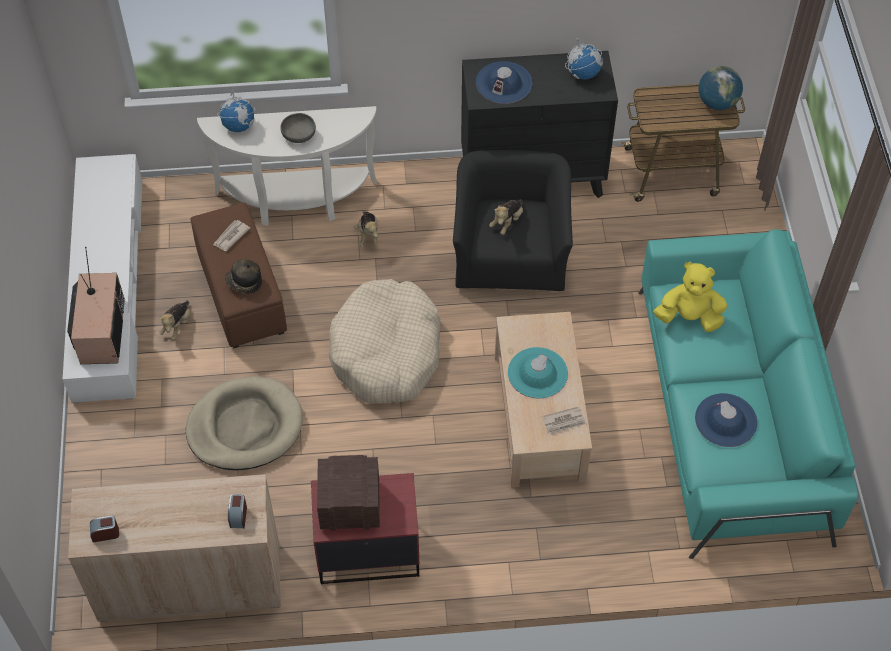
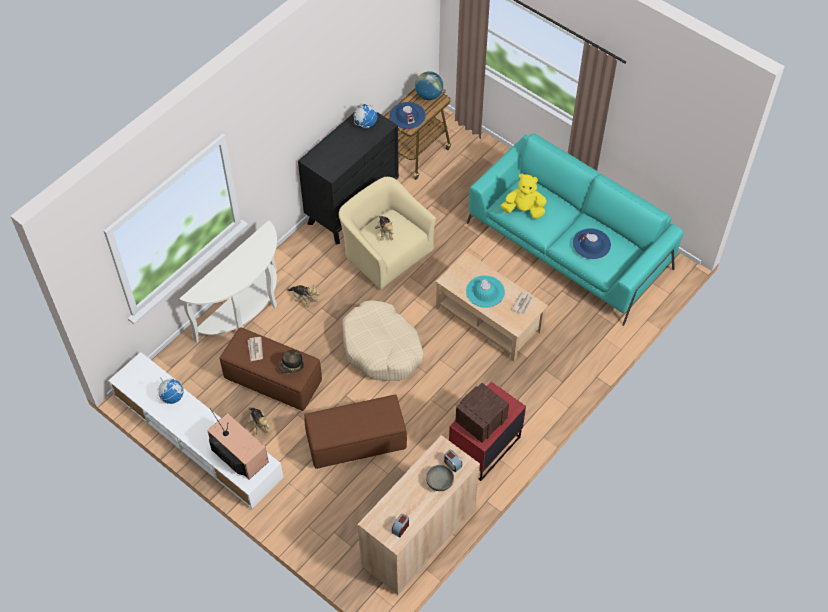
camera: 45 degrees left, 0 degrees up
(239, 125) = (208, 285): globe -> globe (172, 397)
(245, 426) = (355, 442): beige dog bed -> brown ottoman
(299, 135) = (246, 265): grey bowl -> grey bowl (440, 482)
(504, 83) = (333, 157): blue hat -> blue hat (407, 115)
(510, 254) = (386, 253): black armchair -> beige armchair
(689, 317) = (523, 210): yellow plush toy -> yellow plush toy turned 45 degrees clockwise

